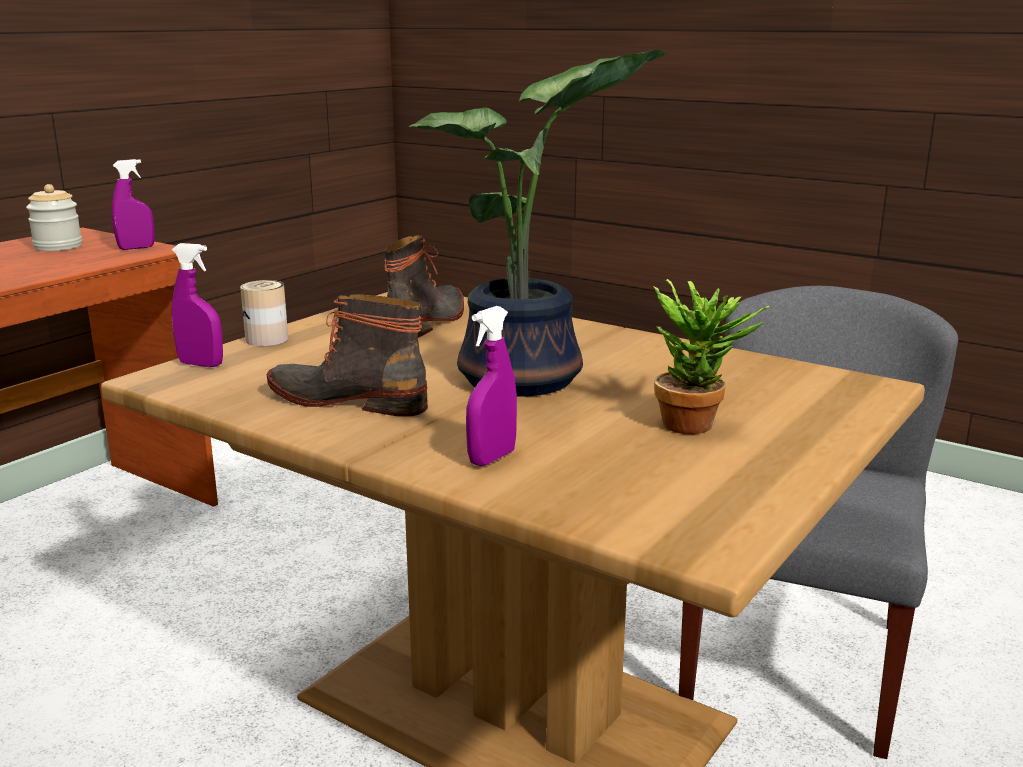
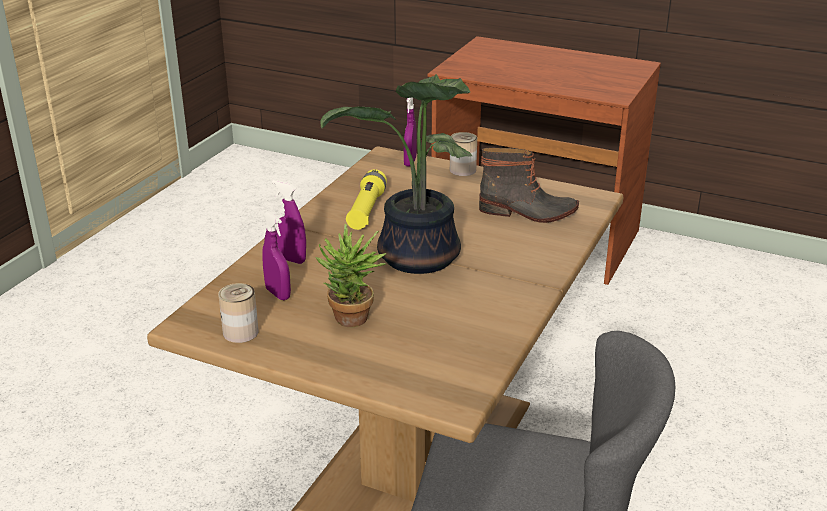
camera: 80 degrees right, 10 degrees up
(58, 246) = (598, 70): jar -> none
(136, 248) = (613, 89): purple spray bottle -> purple spray bottle (278, 294)
(349, 399) = (366, 210): boot -> yellow flashlight
(730, 501) = (240, 332): none -> can

